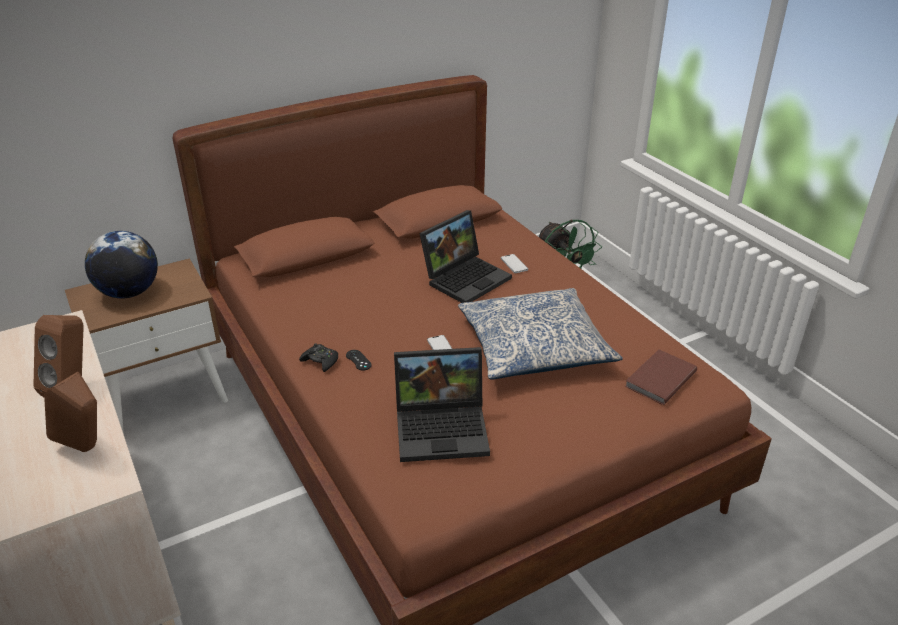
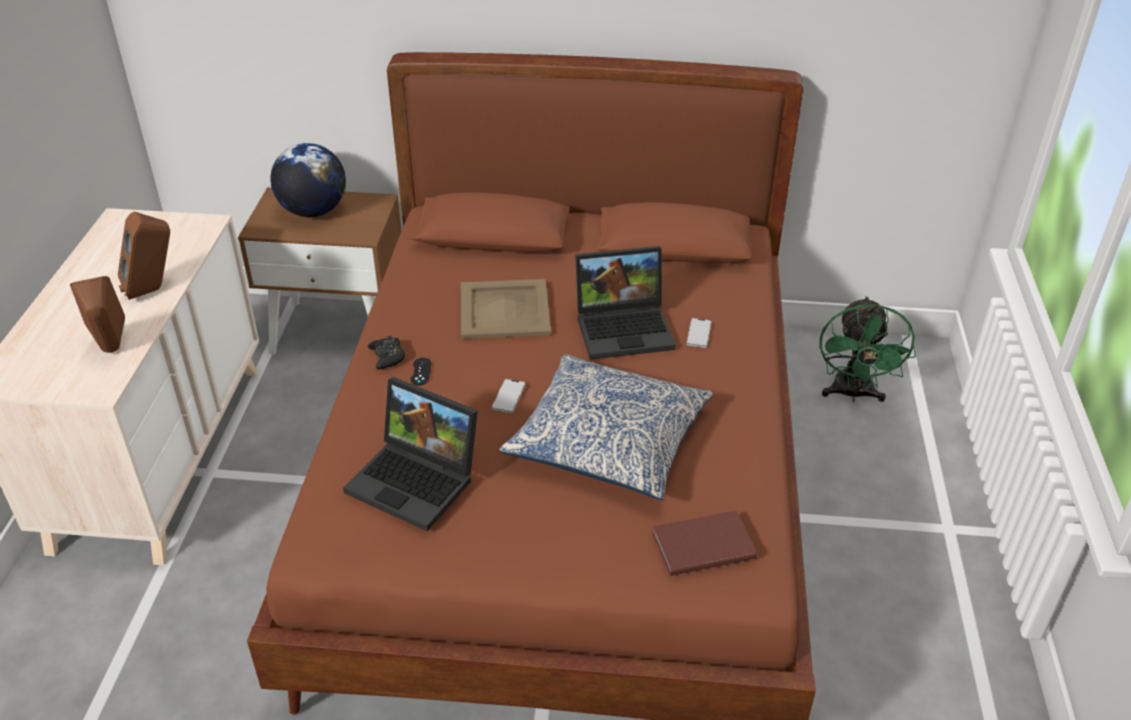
camera: 35 degrees right, 5 degrees up
(371, 298) = (503, 310): none -> beige tray

